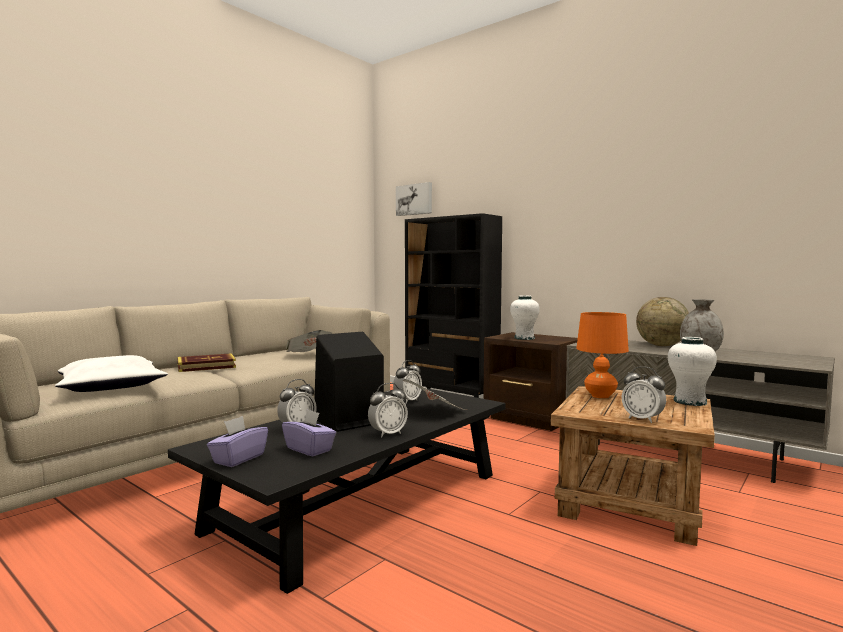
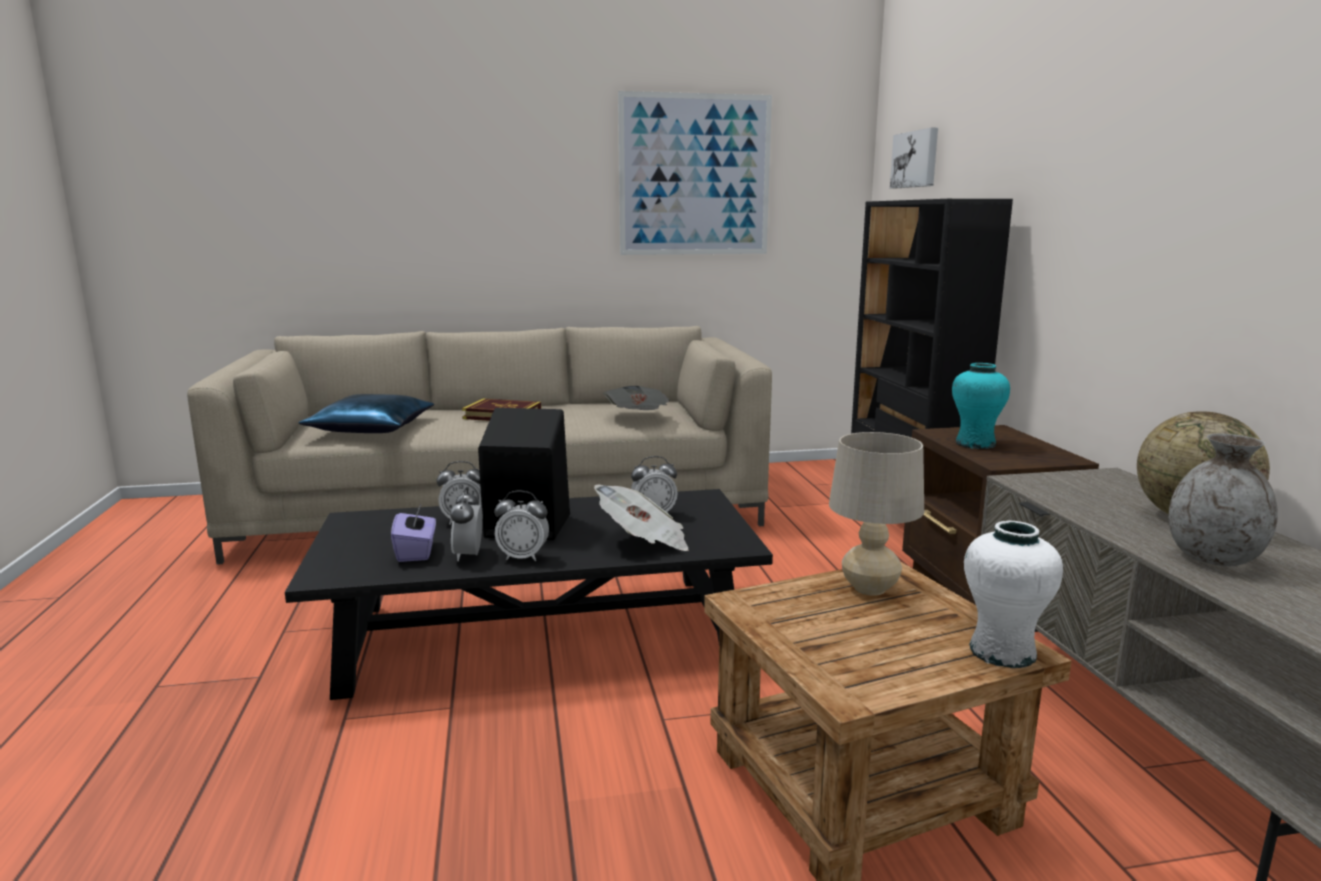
camera: 40 degrees right, 10 degrees up
(112, 386) = (373, 428): white pillow -> blue pillow
(238, 459) = (347, 542): purple tissue box -> none
(285, 200) = (695, 175): none -> picture
(524, 338) = (975, 444): white vase -> turquoise vase
(600, 396) = (870, 588): orange table lamp -> beige table lamp
(642, 419) = (807, 651): alarm clock -> alarm clock (468, 555)

